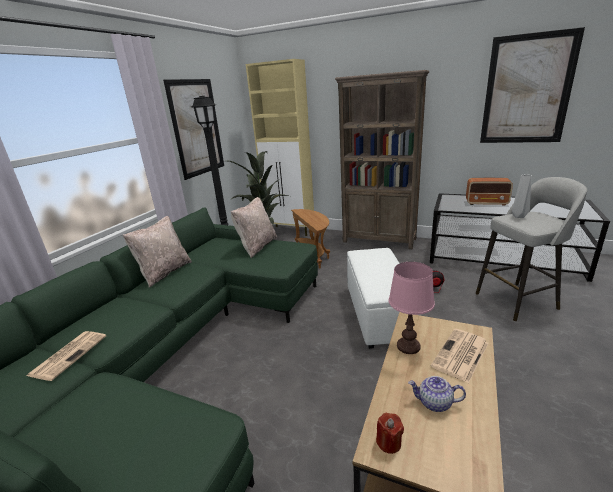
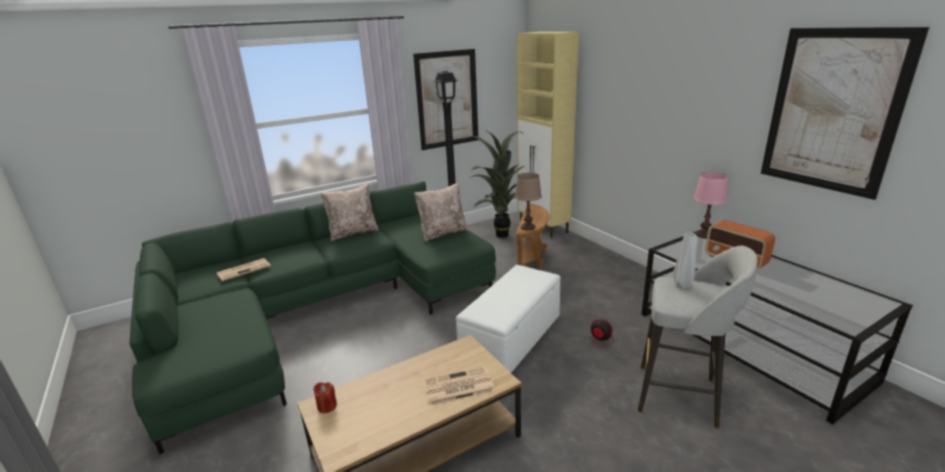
camera: 35 degrees right, 0 degrees up
(319, 224) = (528, 227): none -> brown table lamp
(379, 240) = (622, 268): brown bookcase -> none
(408, 346) = (432, 361): pink table lamp -> pink table lamp (704, 235)
(434, 403) = (386, 403): teapot -> none

